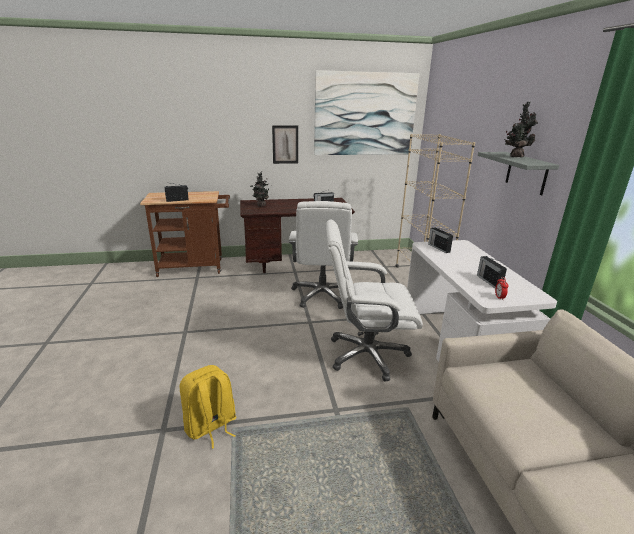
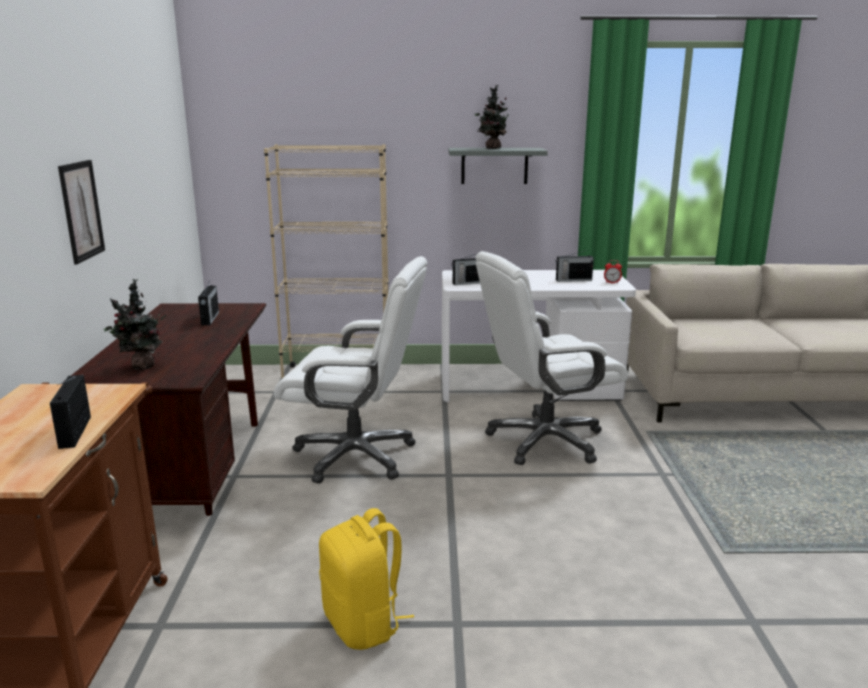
camera: 80 degrees left, 5 degrees down
(211, 426) = (727, 572): yellow backpack -> yellow backpack (363, 624)
(365, 114) = (147, 124): picture -> none
(366, 355) = (544, 441): white office chair -> white office chair turned 60 degrees clockwise

